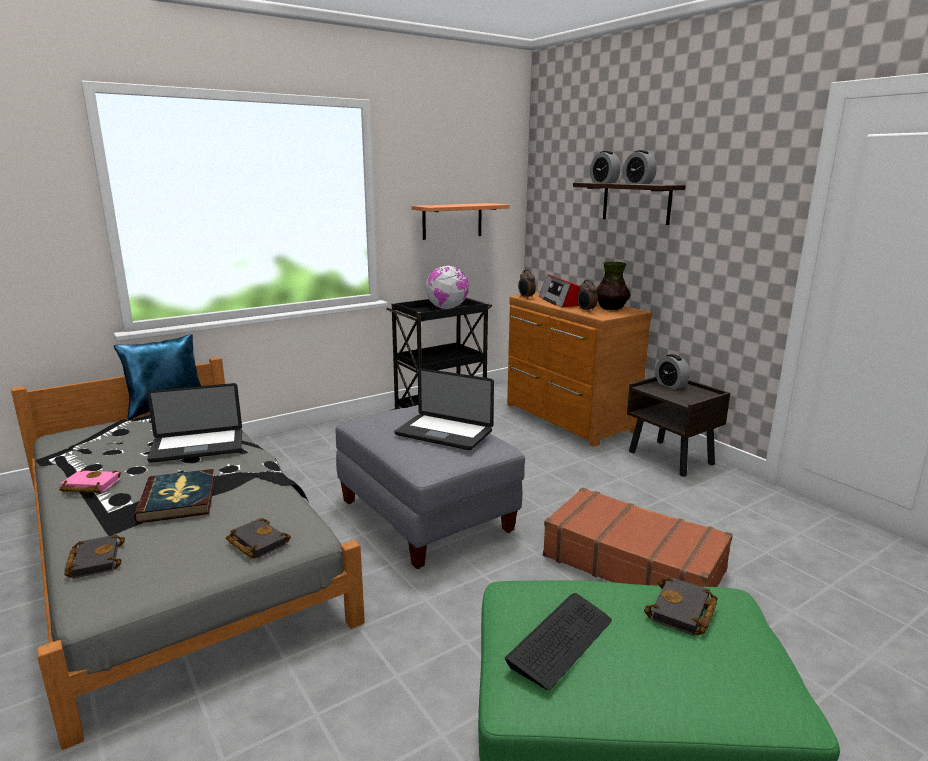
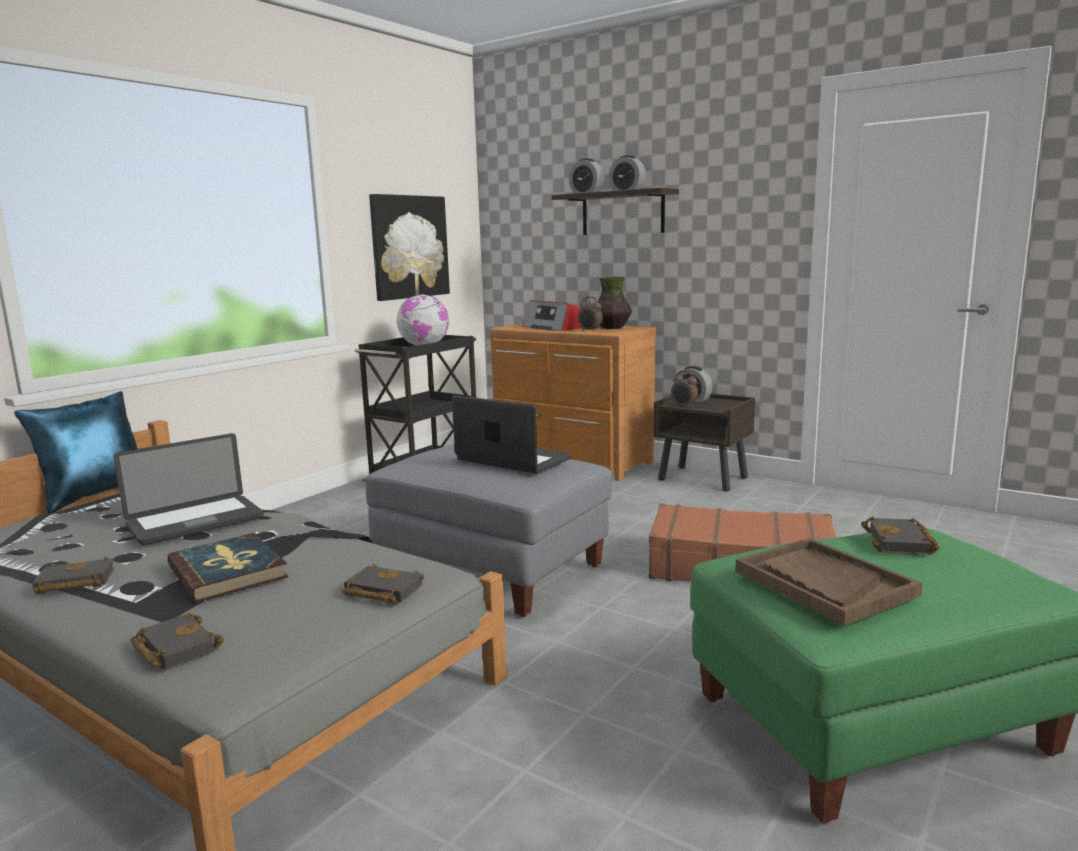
camera: 20 degrees left, 5 degrees down
(89, 486) = (73, 583): pink book -> black book
(443, 433) = (513, 460): laptop -> laptop turned 150 degrees counterclockwise
(452, 221) = (409, 247): shelf -> picture
(526, 297) = (510, 328): alarm clock -> alarm clock (683, 406)
(560, 641) = (823, 583): keyboard -> brown tray

